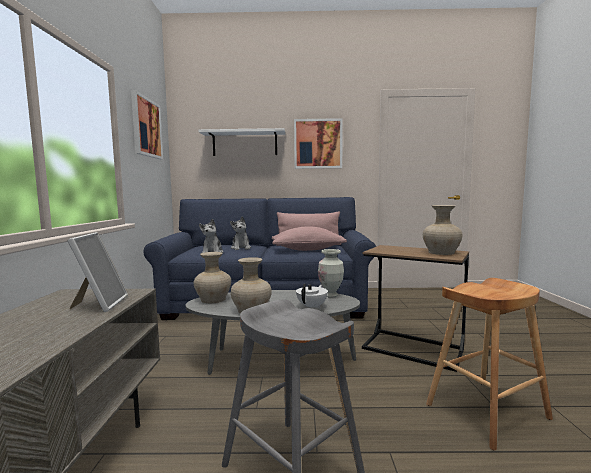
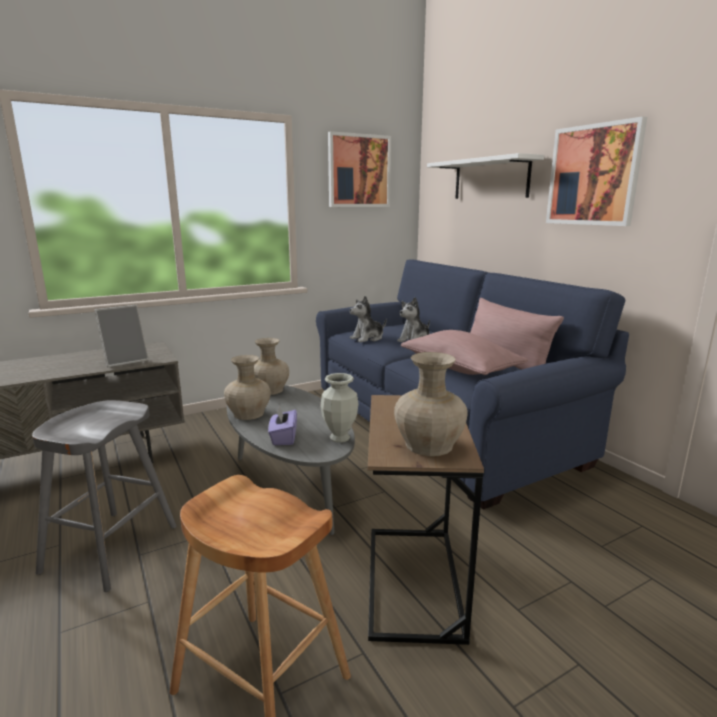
camera: 60 degrees right, 10 degrees up
(312, 307) = (283, 438): white teapot -> purple tissue box

